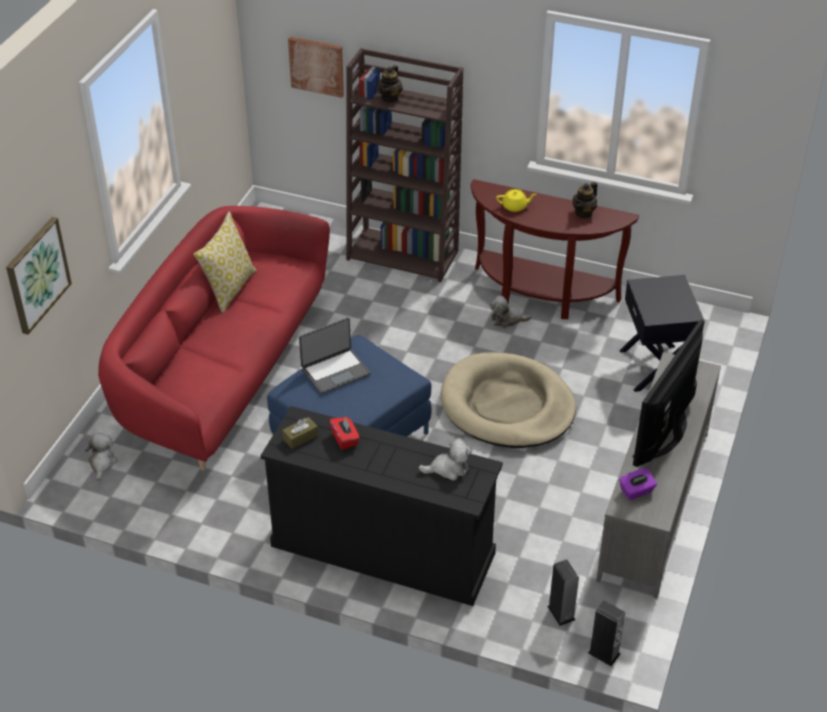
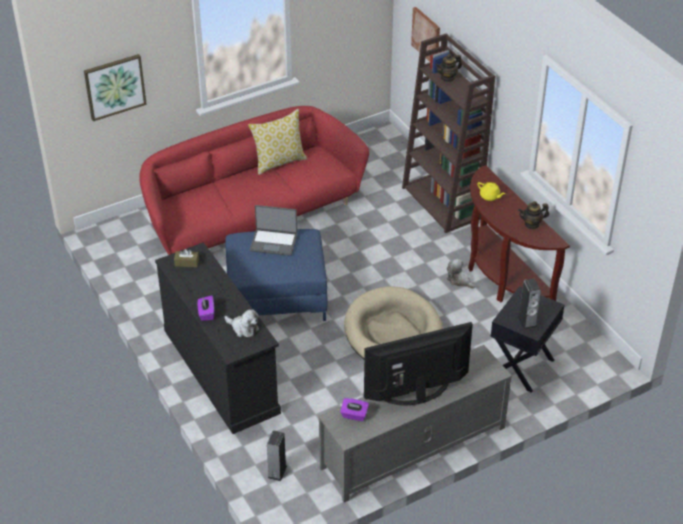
camera: 40 degrees right, 0 degrees up
(102, 463) = (131, 231): plush toy -> none
(345, 439) = (208, 278): red tissue box -> none
(391, 477) = (206, 313): none -> purple tissue box
(604, 653) = (273, 510): speaker -> speaker (527, 321)

